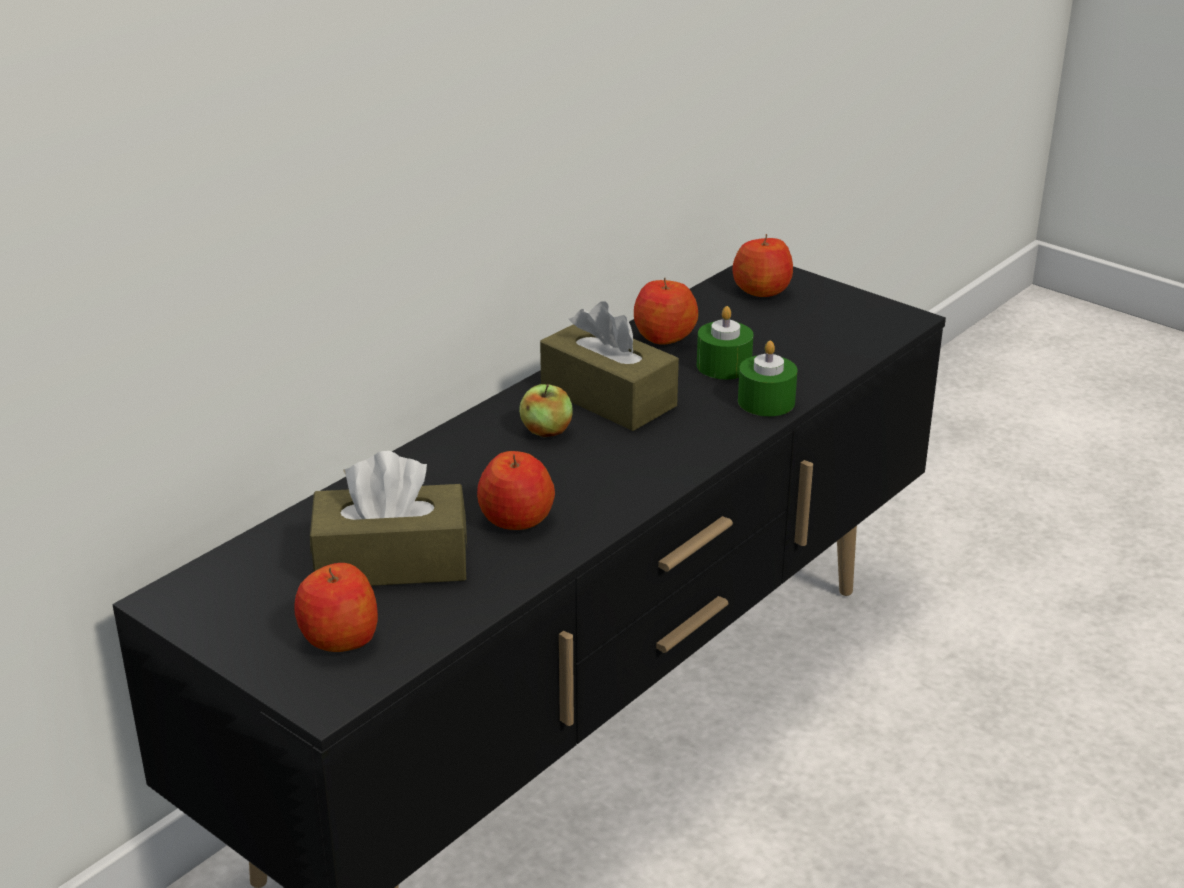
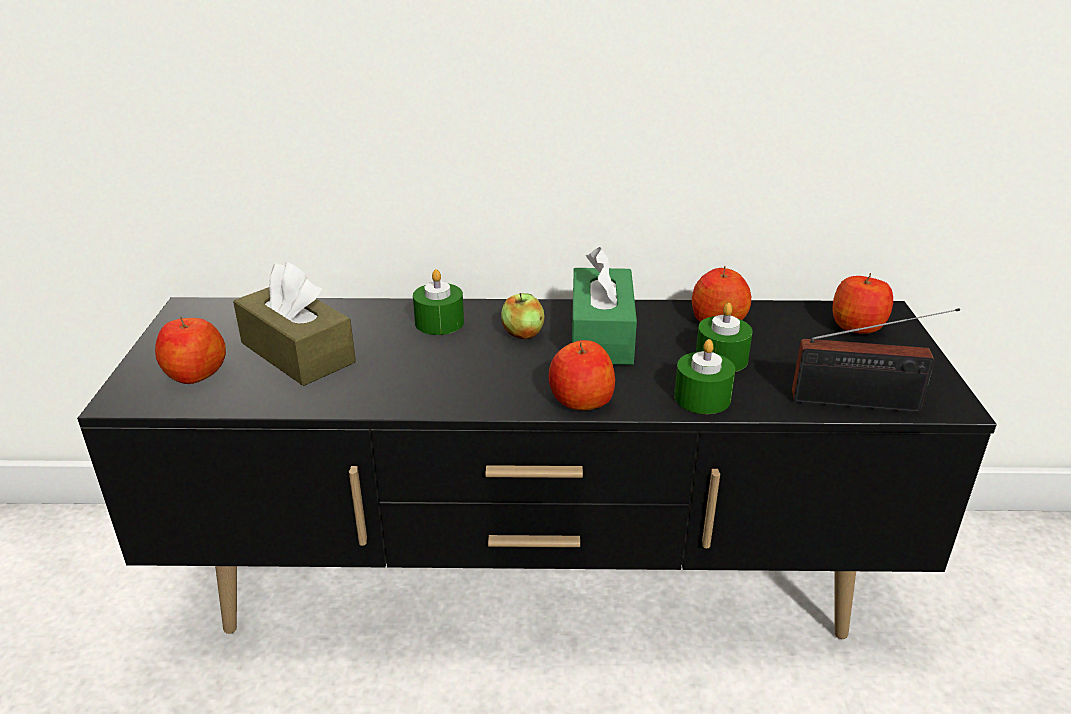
camera: 50 degrees right, 0 degrees up
(456, 463) = (439, 322): none -> green candle
(516, 519) = (399, 371): apple -> apple (580, 400)
(608, 397) = (601, 335): brown tissue box -> green tissue box
(860, 346) = (862, 403): none -> radio

